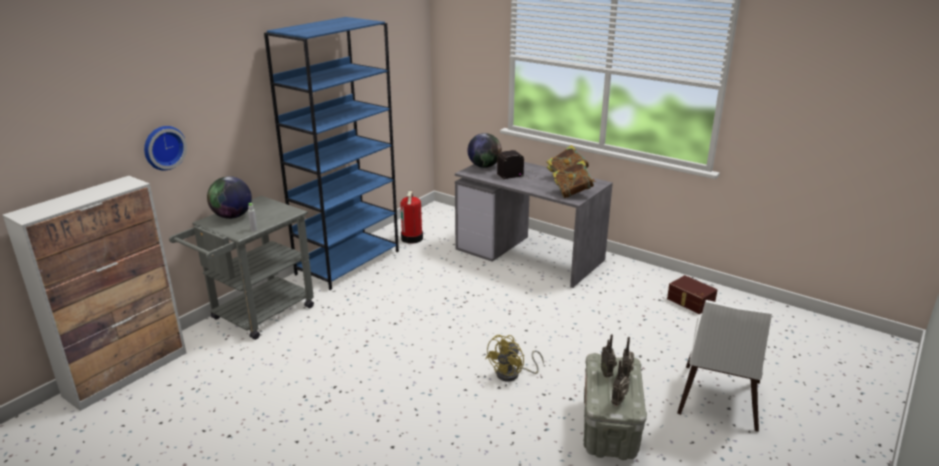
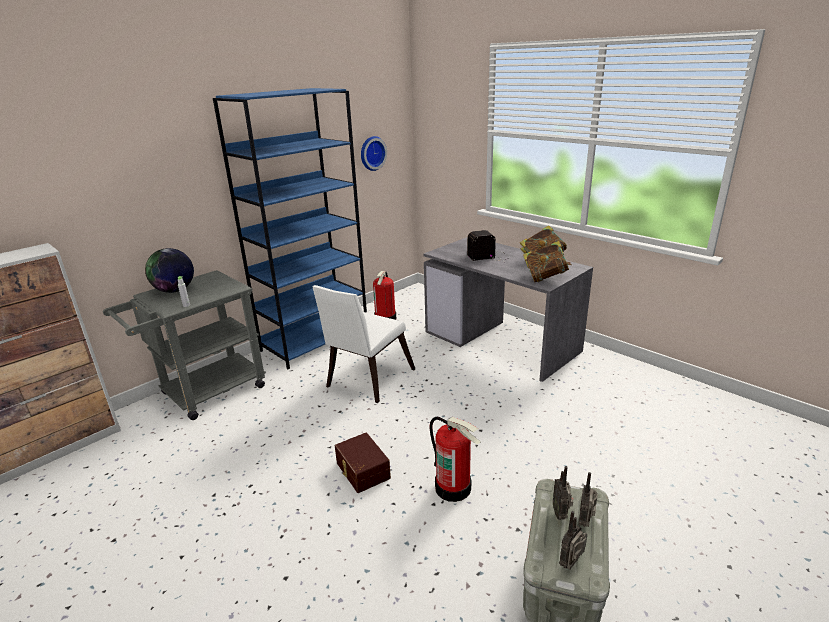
camera: 10 degrees right, 0 degrees up
(163, 147) = (93, 215): wall clock -> wall clock (371, 153)
(484, 166) = (456, 247): globe -> none
(513, 374) = (453, 487): yellow fan -> fire extinguisher
(690, 302) = (679, 408): brown storage box -> brown storage box (362, 471)
(717, 401) = (713, 553): white chair -> white chair (367, 380)

